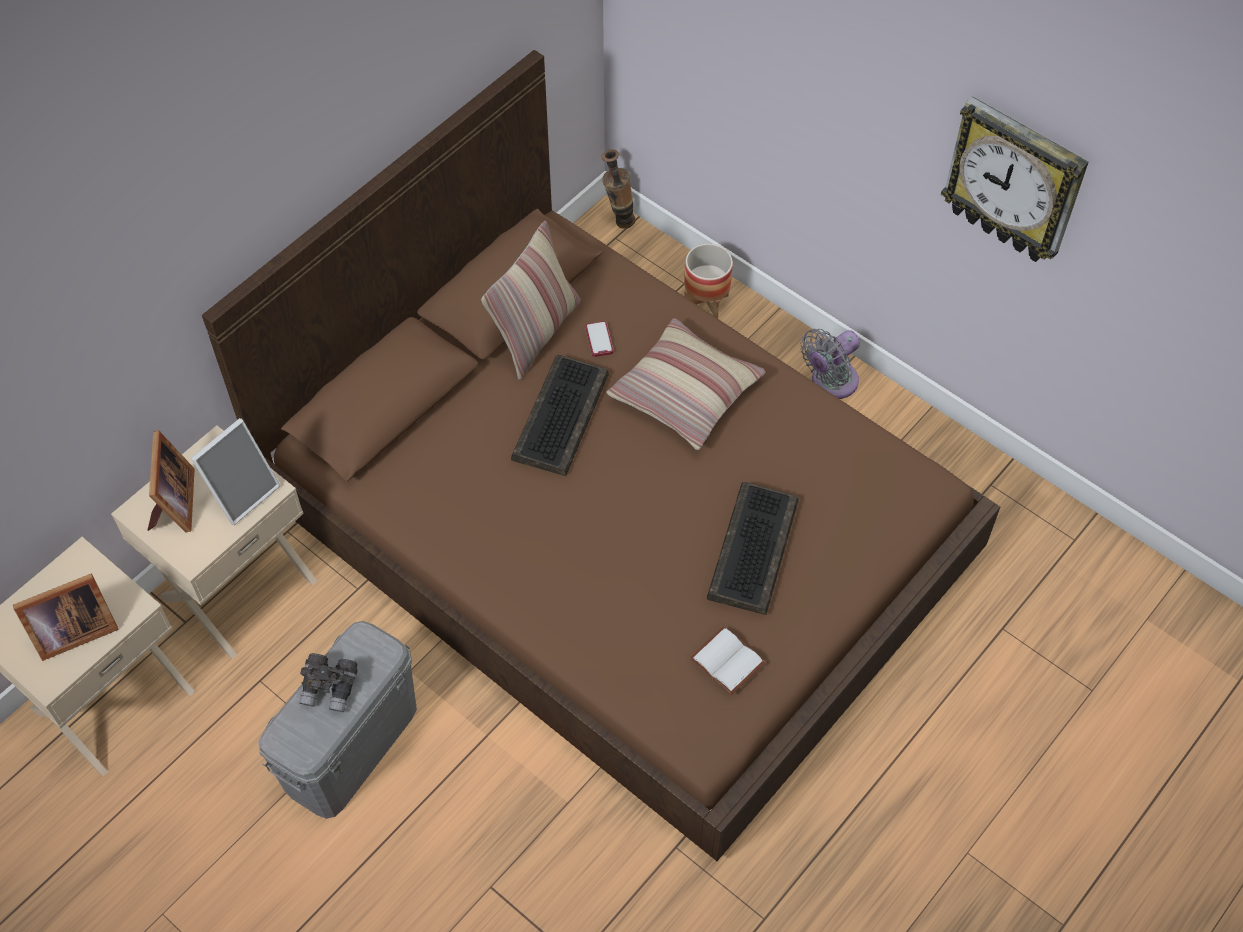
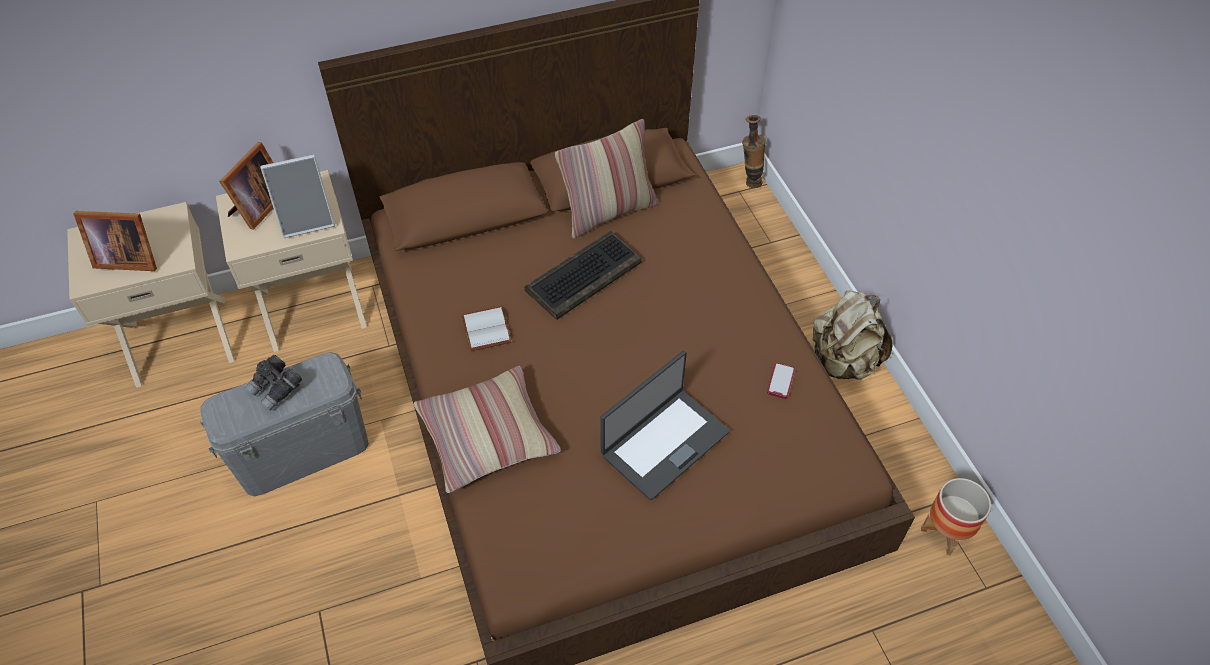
camera: 30 degrees right, 5 degrees down
(599, 340) = (652, 236): phone -> phone (780, 381)
(685, 392) = (692, 301): pillow -> pillow (487, 436)
(706, 302) = (779, 262): planter -> planter (946, 532)
(725, 662) = (577, 522): white book -> white book (485, 329)
(752, 548) = (664, 442): keyboard -> laptop
(830, 383) = (842, 362): grey fan -> beige backpack
(1014, 181) = (1037, 202): wall clock -> none

